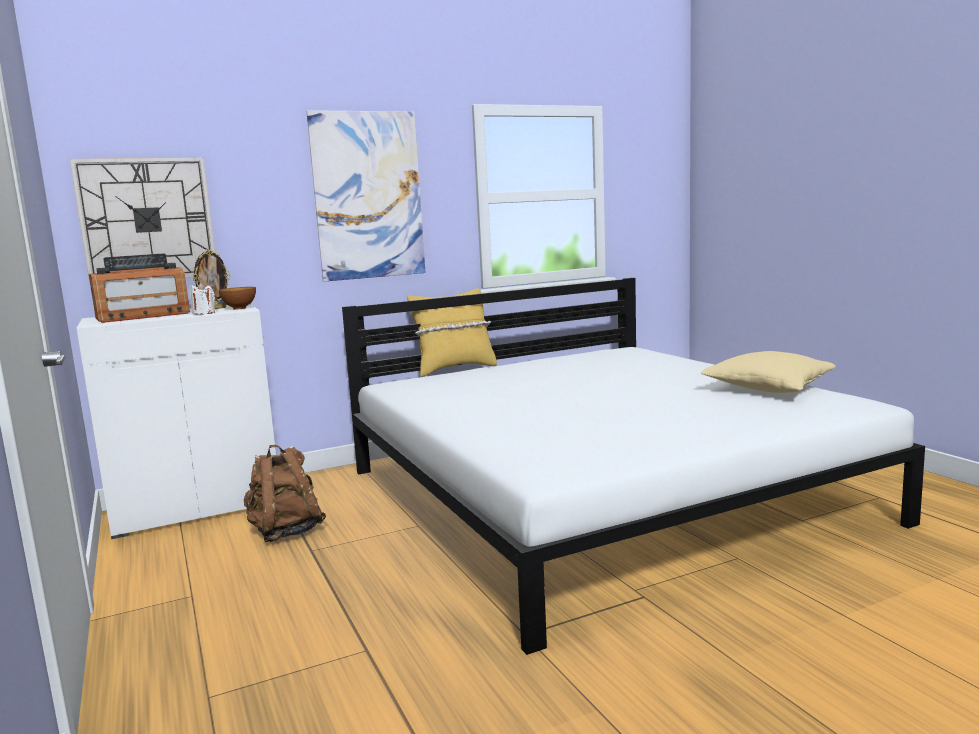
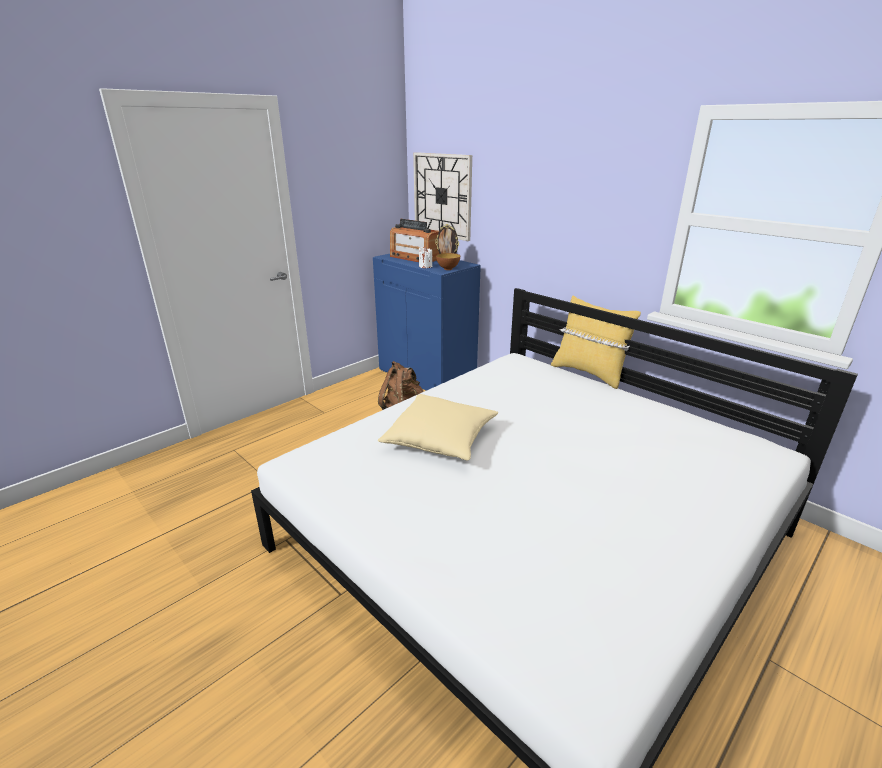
camera: 70 degrees right, 15 degrees up
(198, 507) = (427, 376): white cabinet -> blue cabinet
(368, 196) = (572, 199): picture -> none
(768, 388) = (631, 586): beige pillow -> beige pillow (440, 439)

